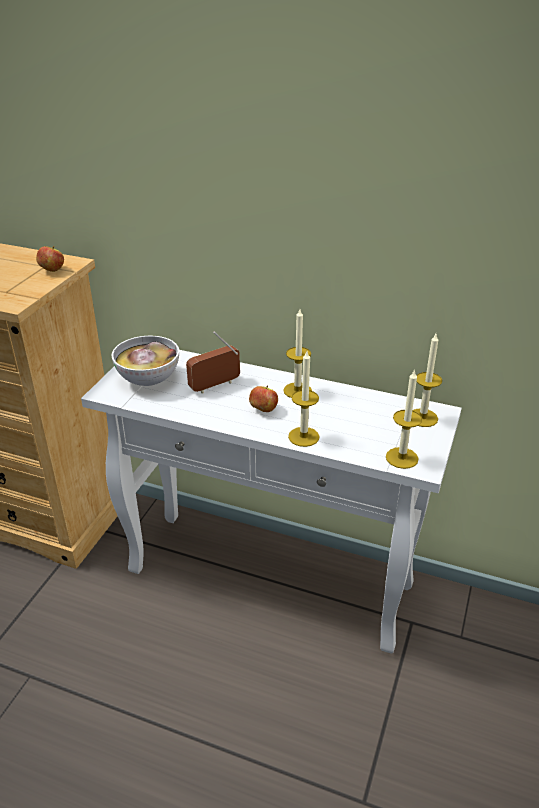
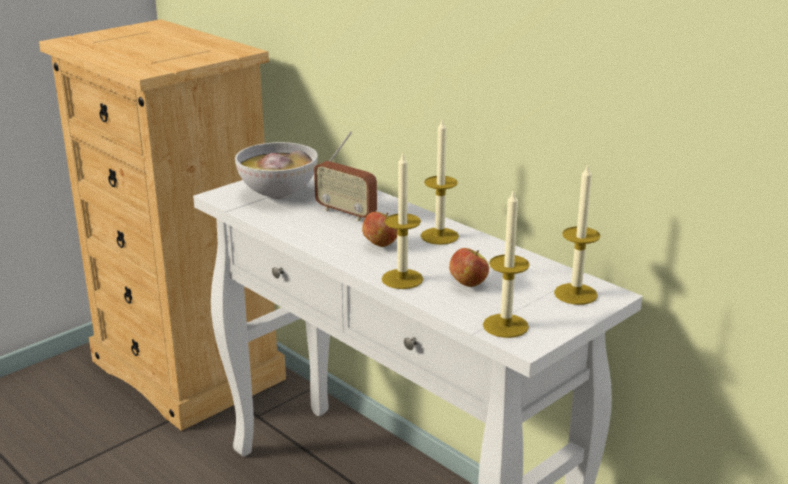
camera: 25 degrees right, 10 degrees down
(52, 270) = (214, 54): apple -> apple (468, 284)
(215, 386) = (346, 213): radio -> radio turned 135 degrees counterclockwise

